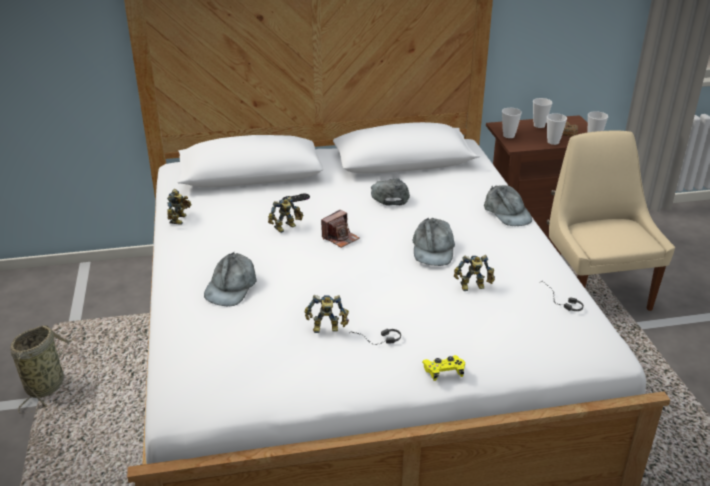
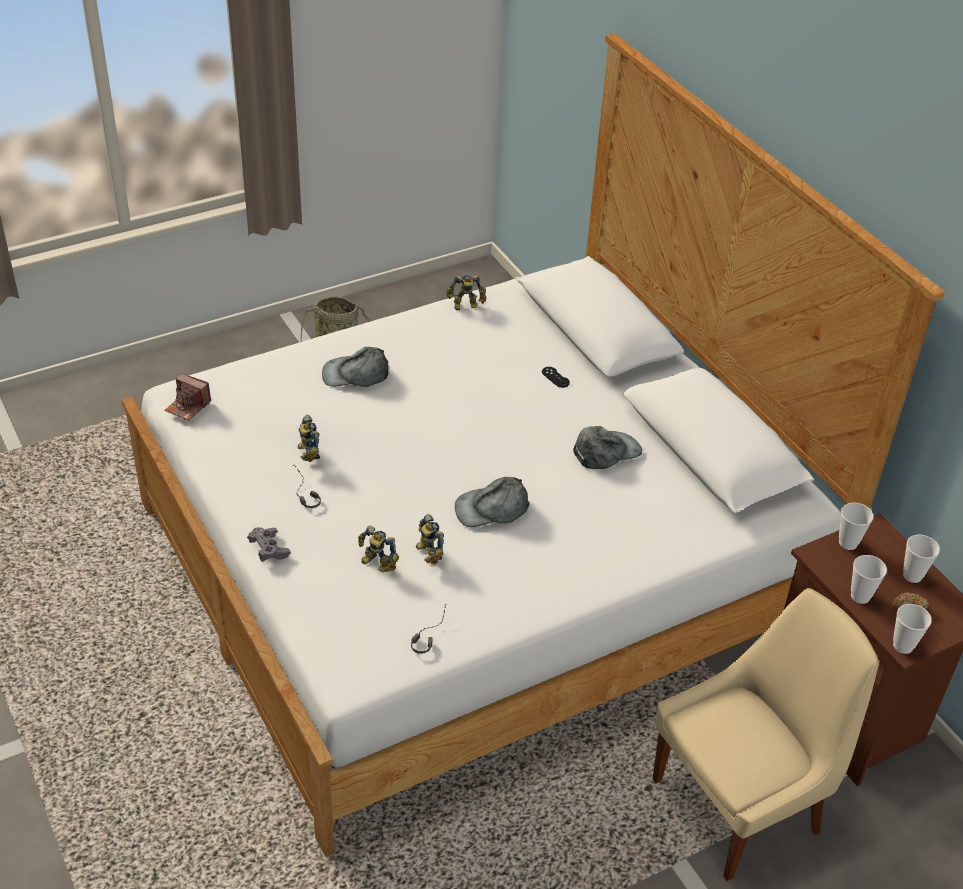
camera: 70 degrees right, 10 degrees up
(286, 227) = (485, 384): toy robot -> toy robot (376, 564)
(340, 238) = (481, 429): camera -> camera (188, 407)
(443, 372) = (269, 549): yellow game controller -> grey game controller
(507, 213) = (619, 568): grey cap -> none

